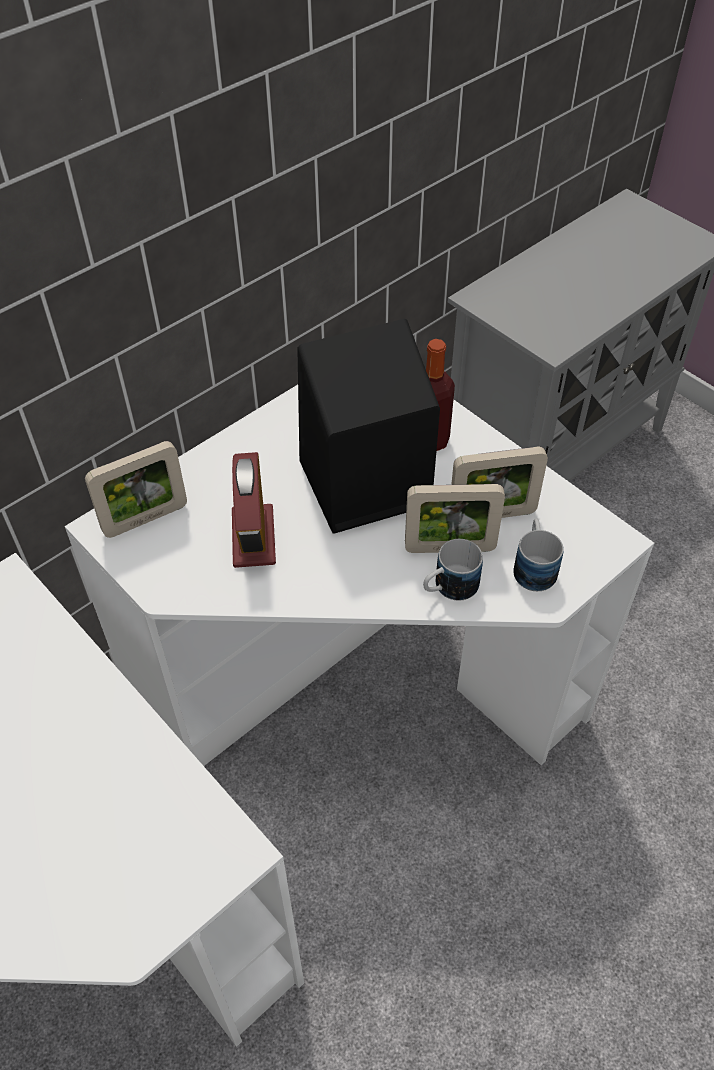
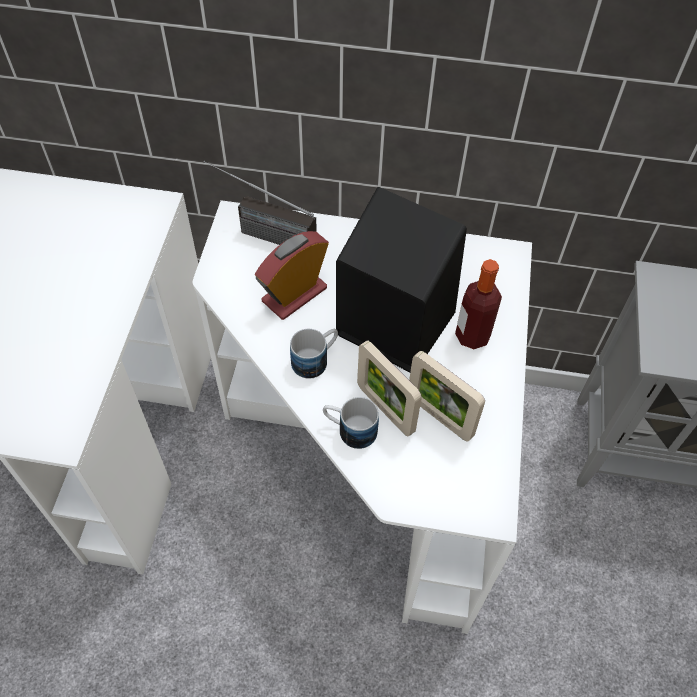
camera: 50 degrees right, 5 degrees up
(145, 519) = (259, 233): picture frame -> radio
(534, 566) = (417, 471): mug -> mug (316, 359)

